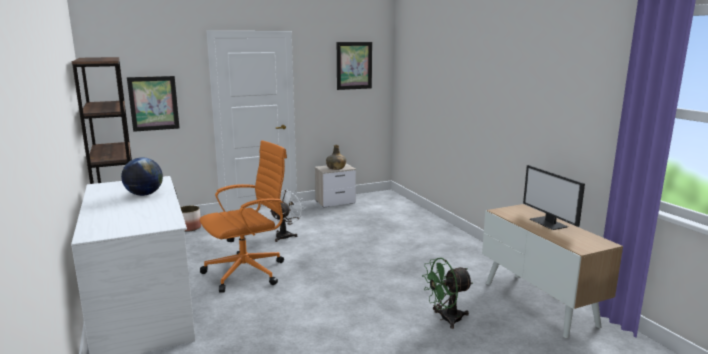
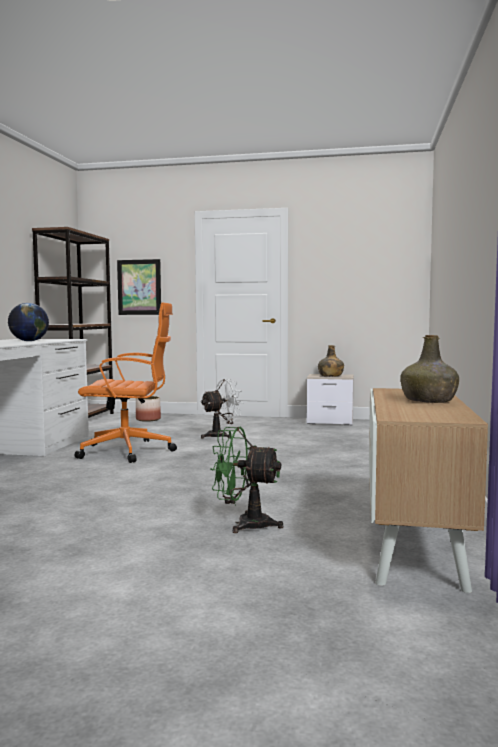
camera: 35 degrees right, 10 degrees down
(354, 65) = (369, 248): picture -> none
(549, 223) = (429, 400): monitor -> green bottle

